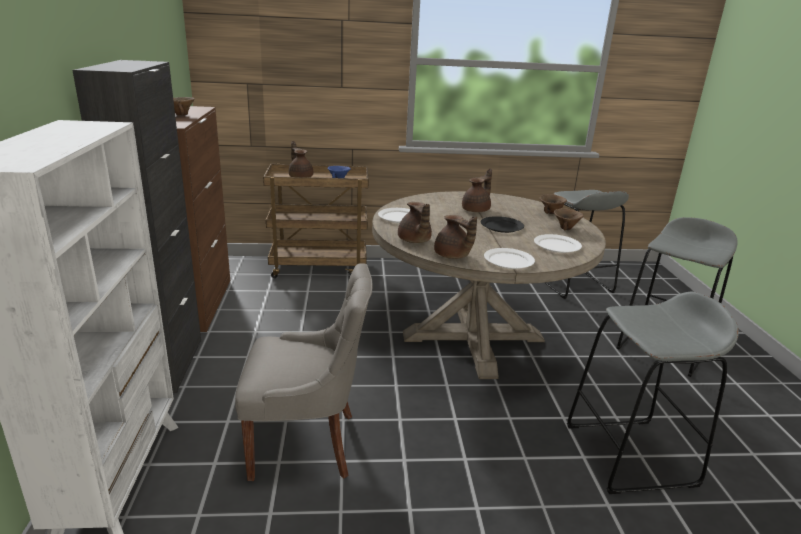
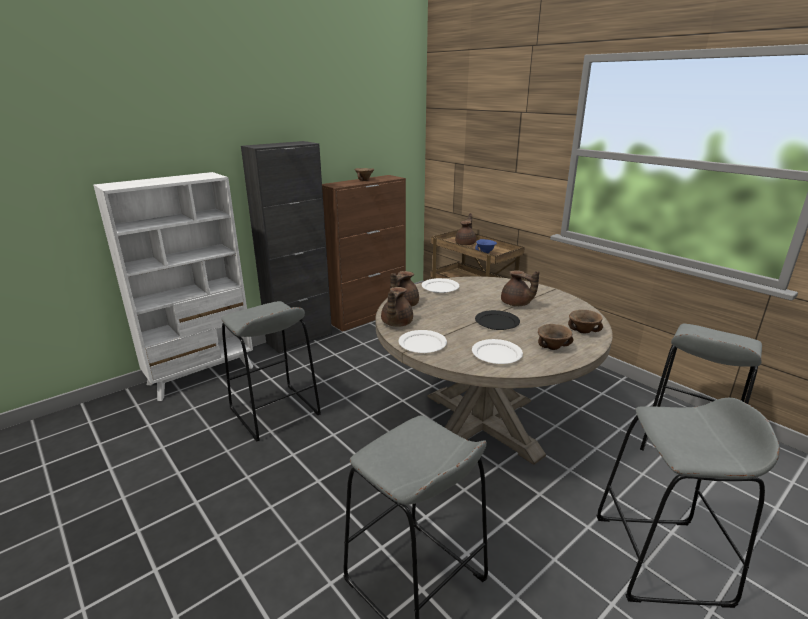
camera: 55 degrees right, 0 degrees up
(307, 444) = (274, 412): grey chair -> grey stool
(477, 210) = (516, 304): brown teapot -> brown teapot turned 45 degrees clockwise

